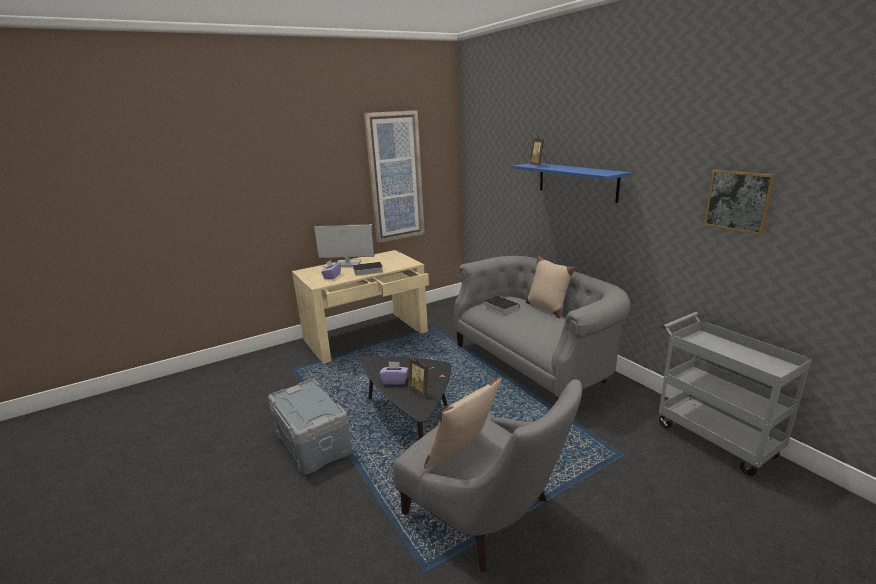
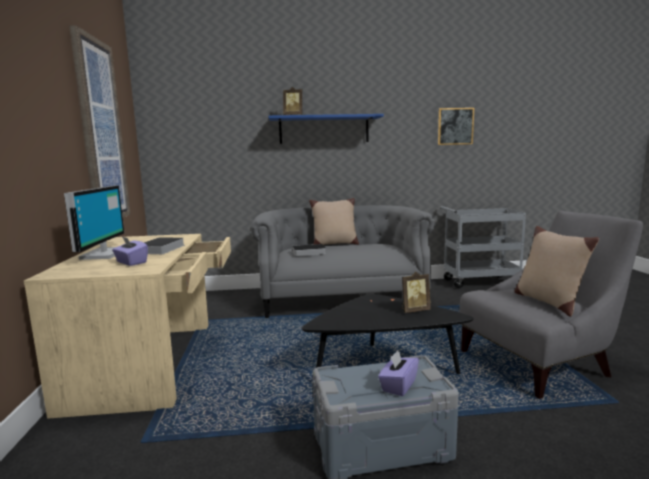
camera: 65 degrees left, 10 degrees down
(347, 264) = (102, 254): monitor -> monitor turned 150 degrees clockwise
(395, 381) = (383, 318): purple tissue box -> purple tissue box (398, 385)

